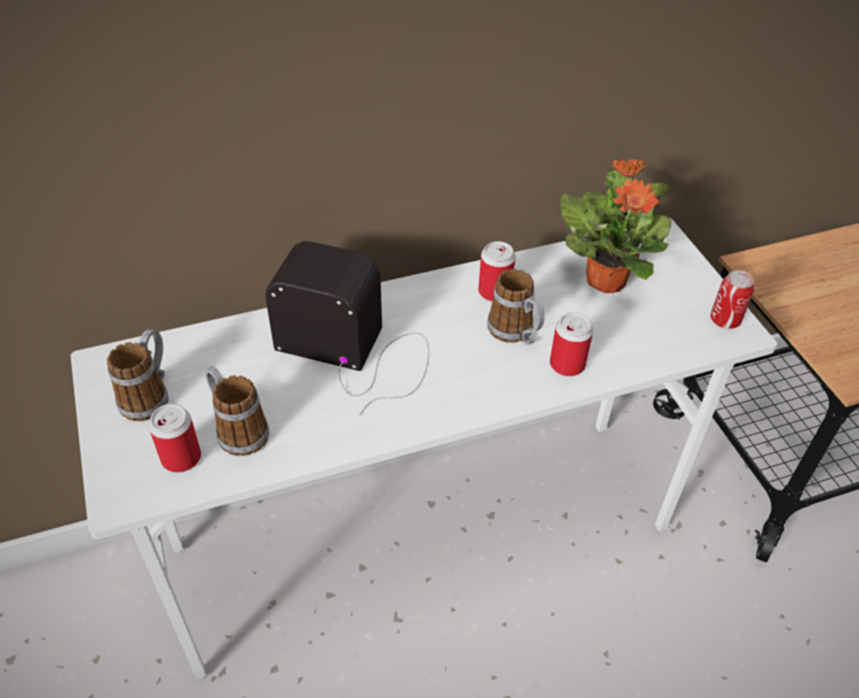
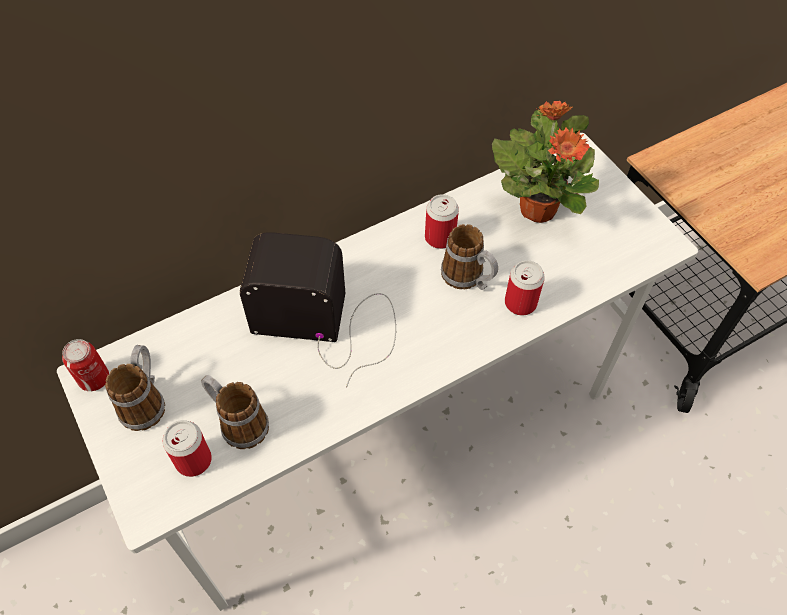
camera: 10 degrees left, 10 degrees up
(725, 320) = (649, 234): can -> can (94, 379)

